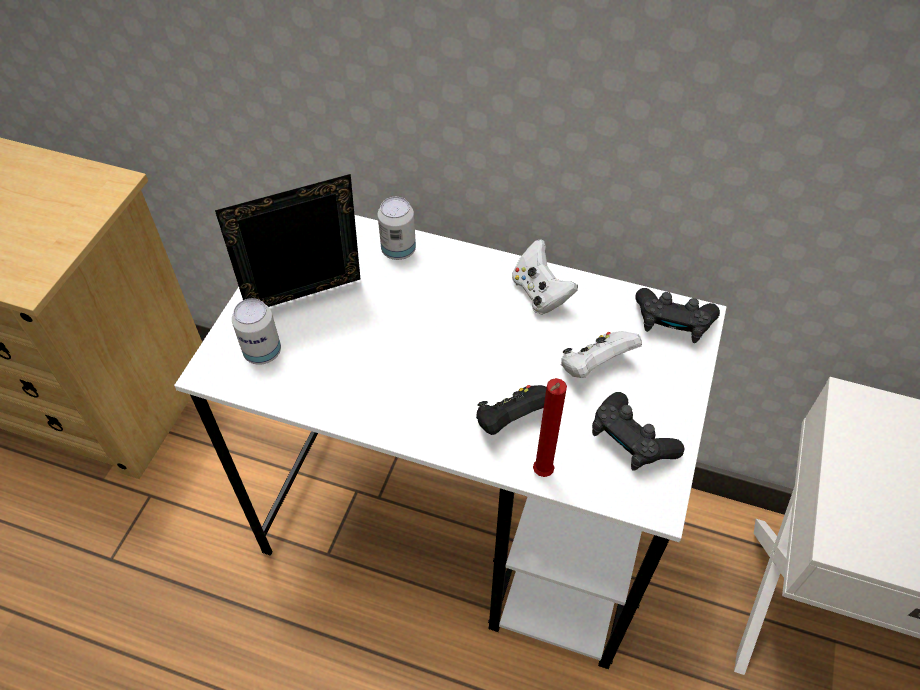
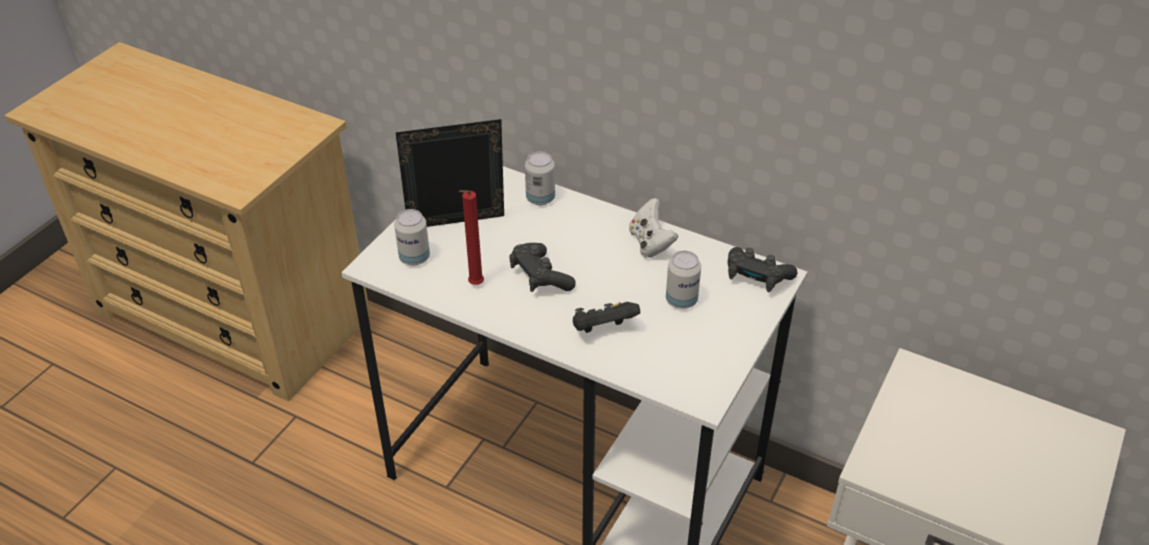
camera: 10 degrees right, 10 degrees down
(541, 474) = (616, 368): red candle -> red candle (474, 285)
(594, 366) = (681, 300): white game controller -> can
(630, 441) = (695, 355): black game controller -> black game controller (540, 277)

